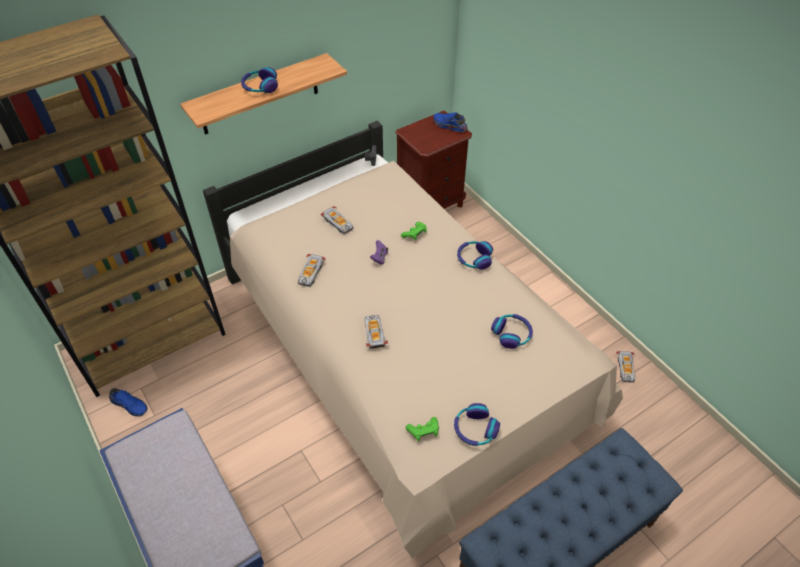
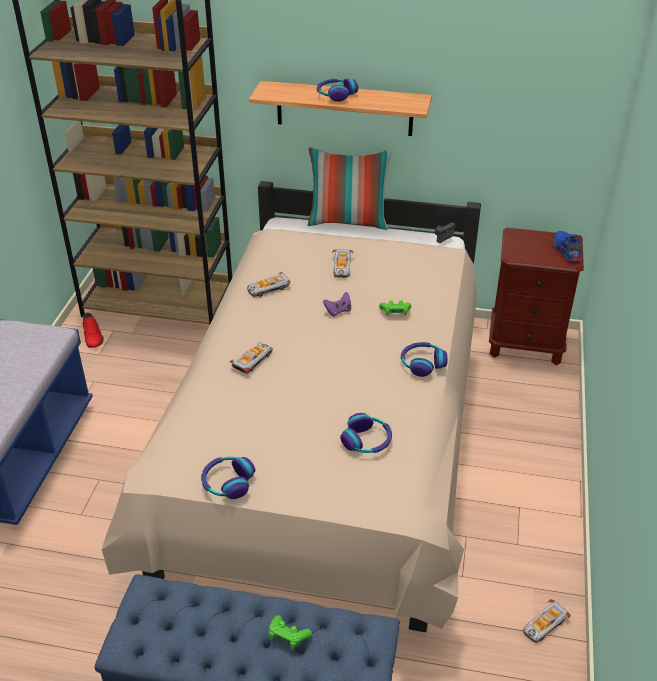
camera: 45 degrees right, 10 degrees down
(130, 404) = (93, 336): blue shoe -> red shoe
(293, 185) = (348, 221): none -> pillow
(423, 431) = (187, 452): green game controller -> green game controller (288, 636)

